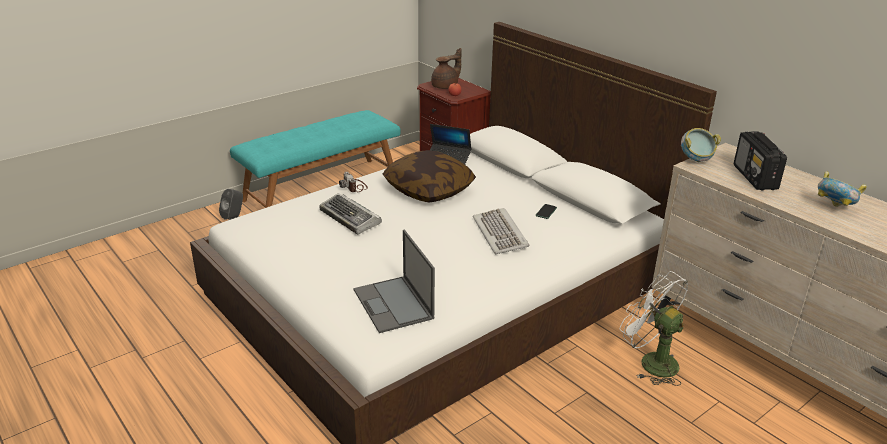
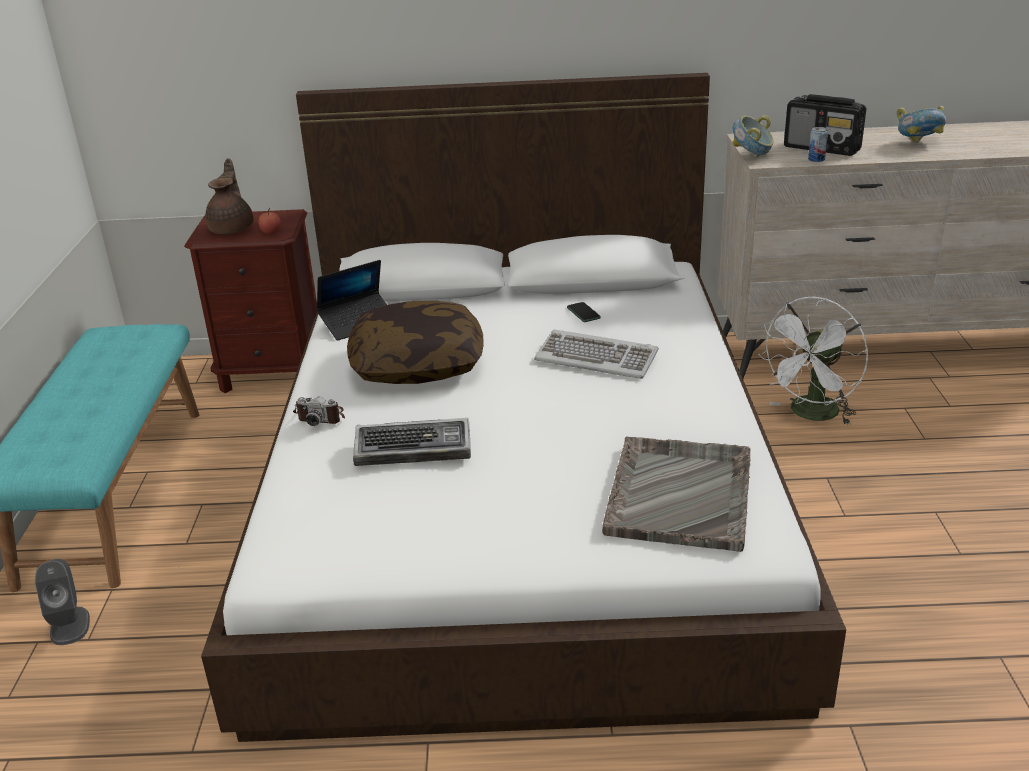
camera: 50 degrees left, 0 degrees up
(394, 304) = (680, 493): laptop -> grey tray
(651, 361) = (811, 415): white fan -> white fan turned 45 degrees counterclockwise
(729, 181) = (816, 159): none -> can

